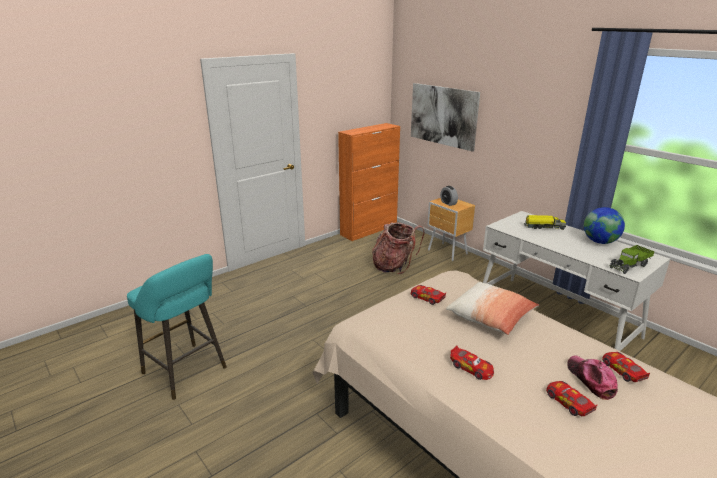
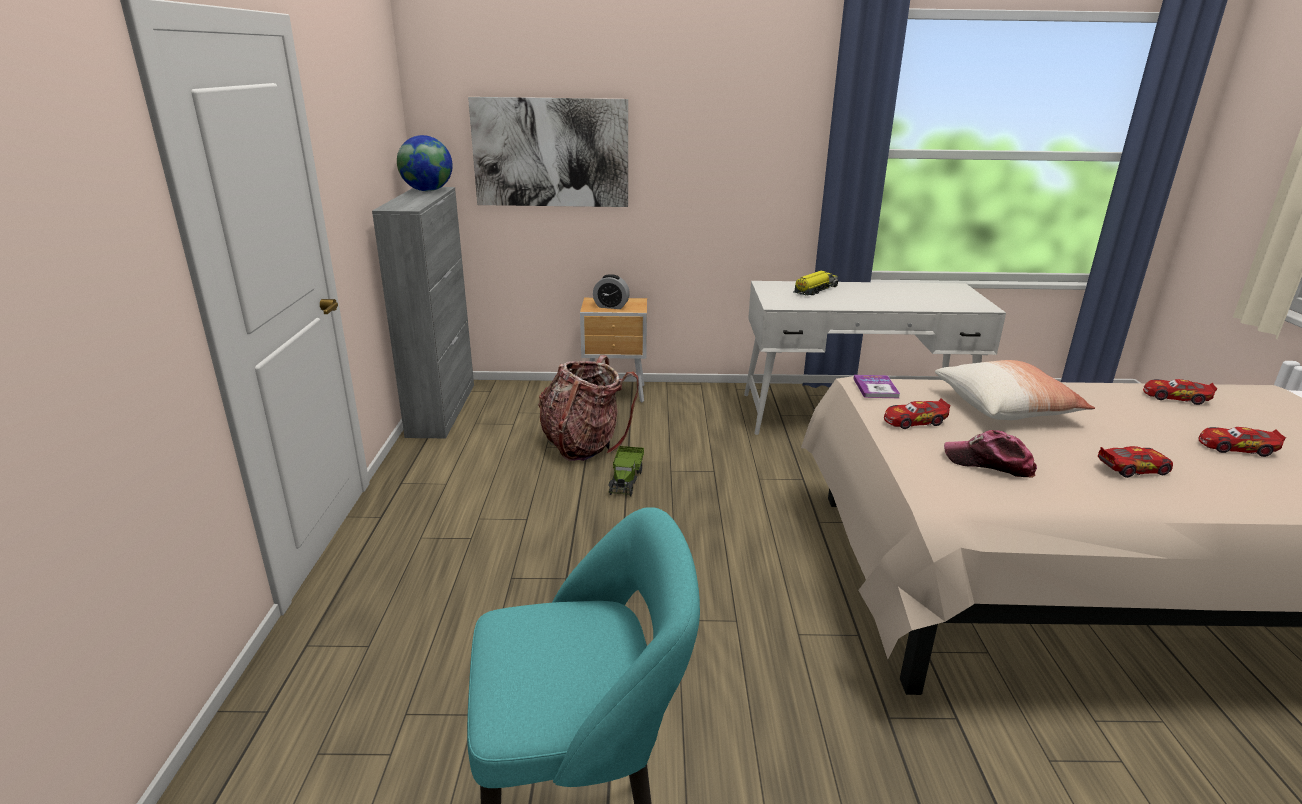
camera: 50 degrees left, 0 degrees up
(369, 230) = (442, 409): orange cabinet -> grey cabinet
(451, 279) = (875, 388): none -> book
(591, 379) = (1189, 418): cap -> cap (989, 463)
(599, 242) = (891, 288): globe -> globe (427, 191)
(629, 266) = (965, 301): toy truck -> toy truck (626, 480)

